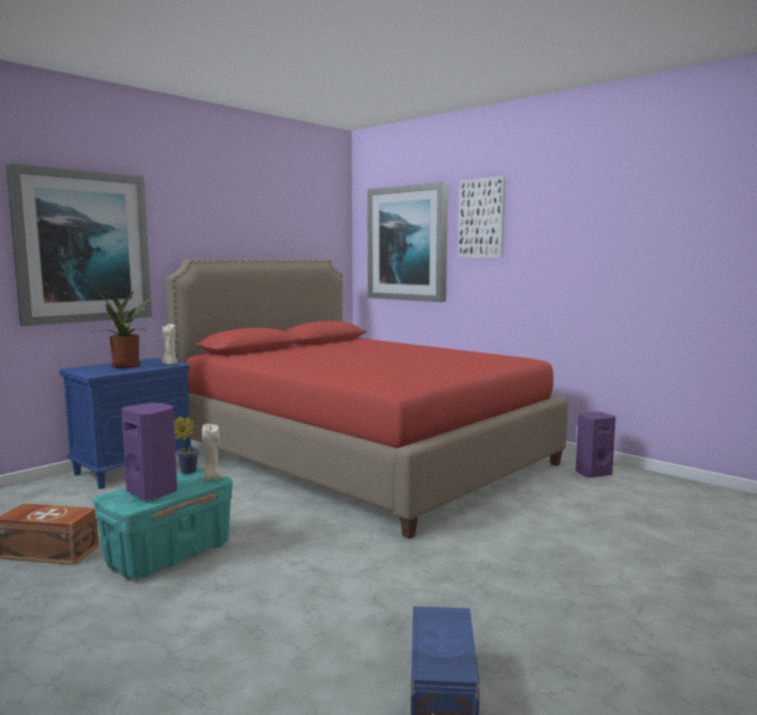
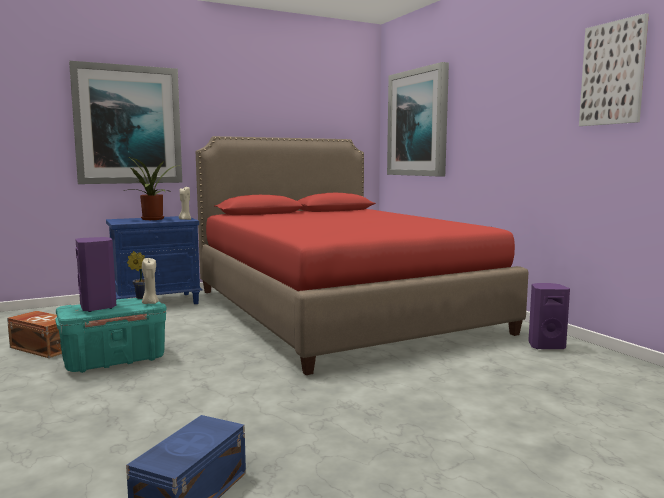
camera: 20 degrees right, 0 degrees up
(481, 218) = (474, 94): picture -> picture (612, 73)

